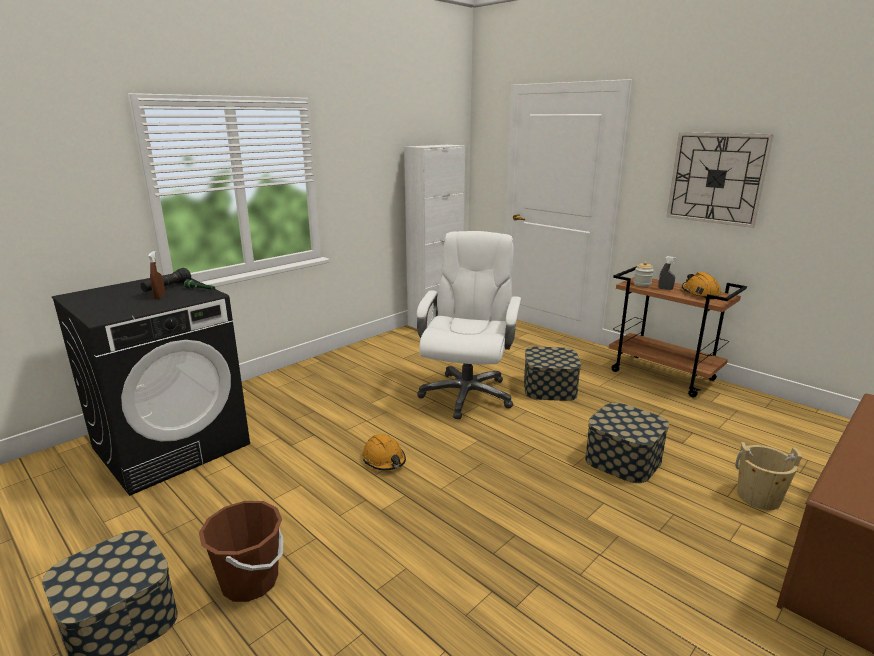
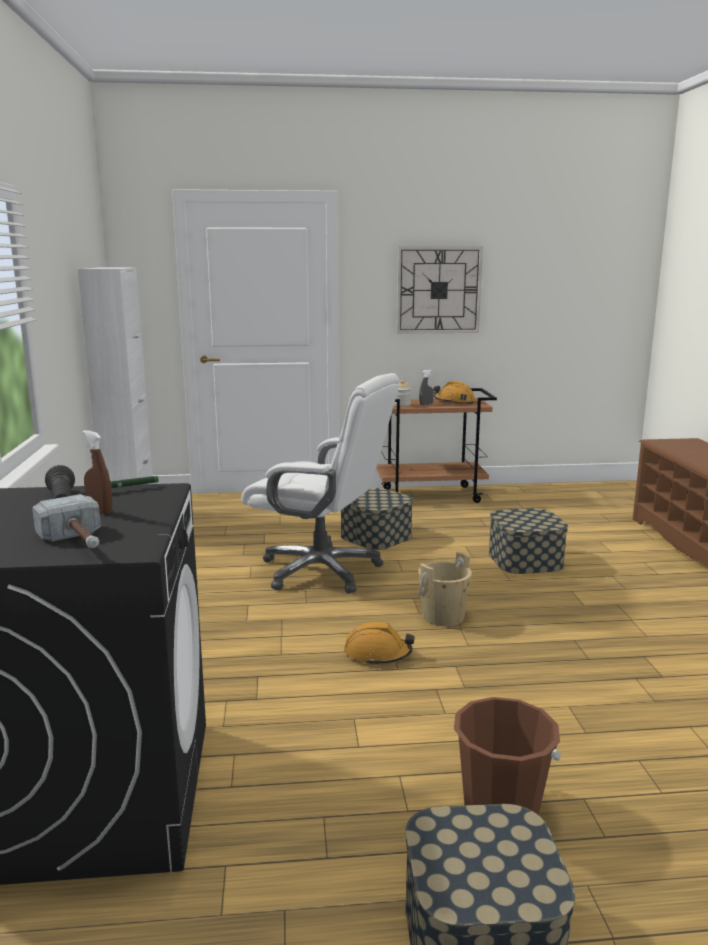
camera: 50 degrees left, 5 degrees down
(107, 307) = (78, 542): none -> hammer
(466, 394) = (322, 570): white office chair -> white office chair turned 150 degrees clockwise
(758, 497) = (623, 544): beige bucket -> beige bucket (443, 616)

